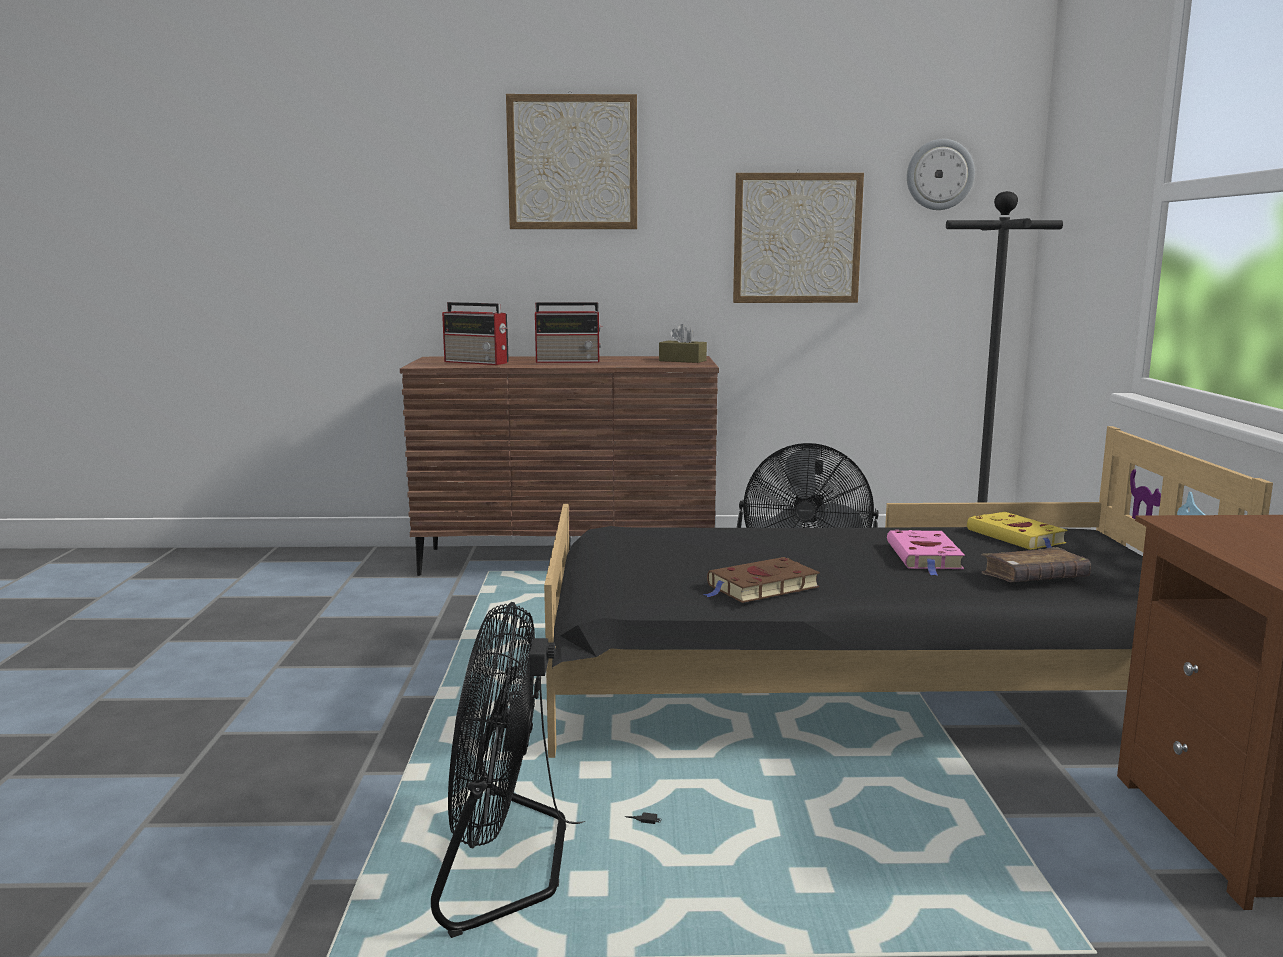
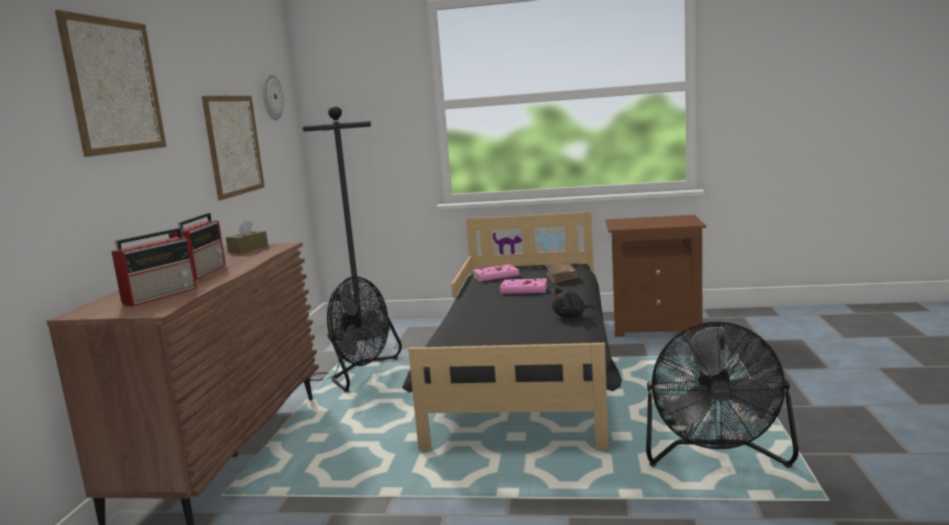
camera: 80 degrees left, 0 degrees up
(760, 587) = (571, 316): brown book -> black plush toy
(1018, 537) = (497, 276): yellow book -> pink book

